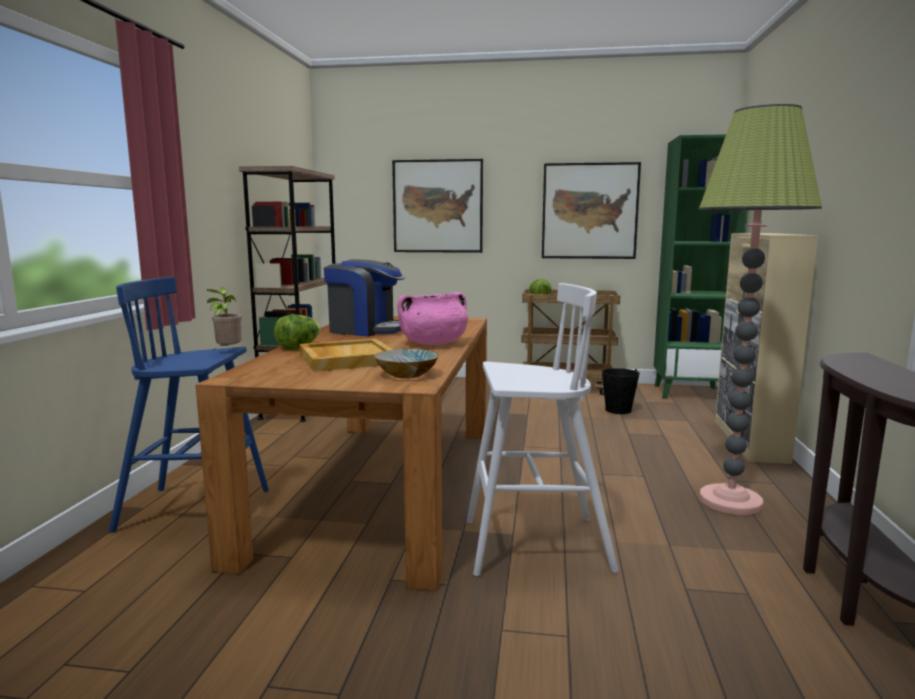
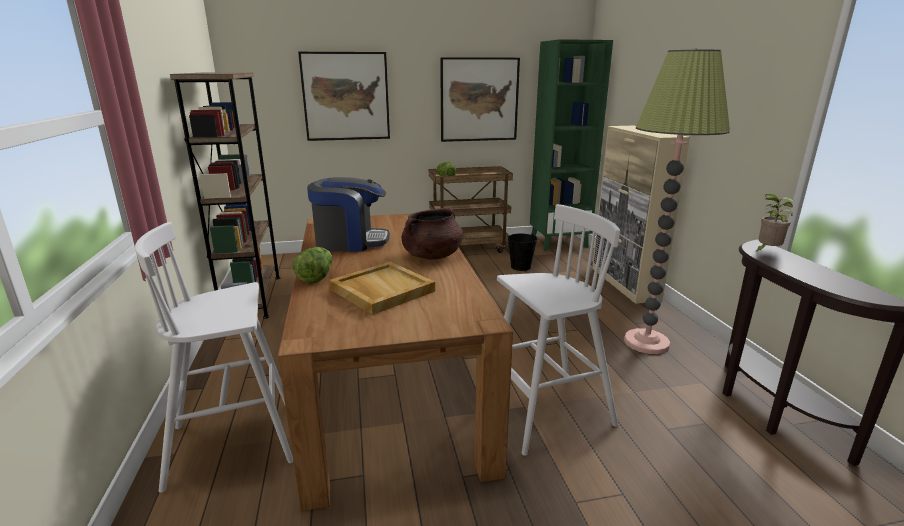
camera: 20 degrees left, 10 degrees up
(198, 510) = (235, 443): blue stool -> white stool
(227, 352) = (248, 293): potted plant -> potted plant (766, 251)
(407, 375) = (461, 307): bowl -> none
(433, 343) = (432, 256): pink cooking pot -> brown cooking pot

